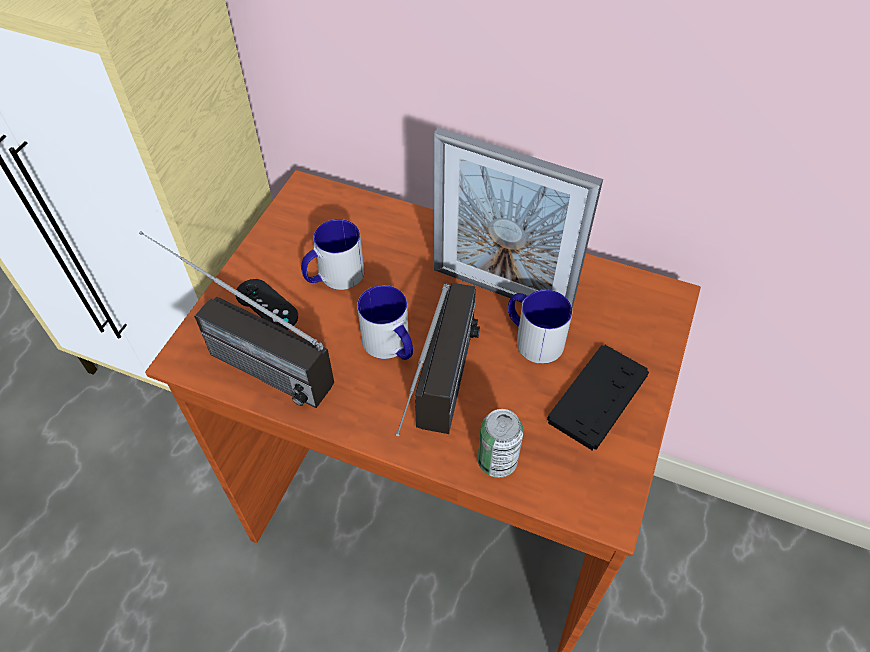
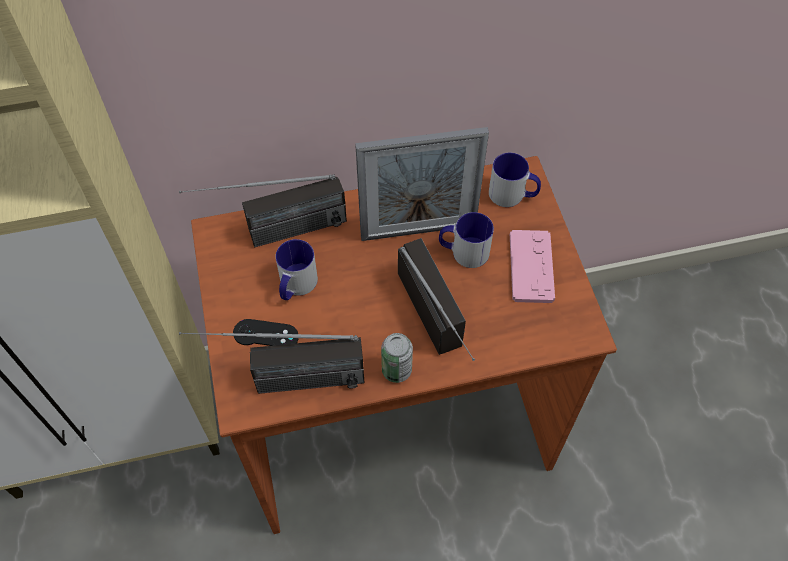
camera: 35 degrees left, 5 degrees up
(355, 219) = (273, 234): none -> radio
(391, 346) = (377, 311): mug -> mug (513, 195)
(497, 461) = (503, 344): can -> can (396, 370)
(598, 397) = (531, 267): black game controller -> pink game controller

